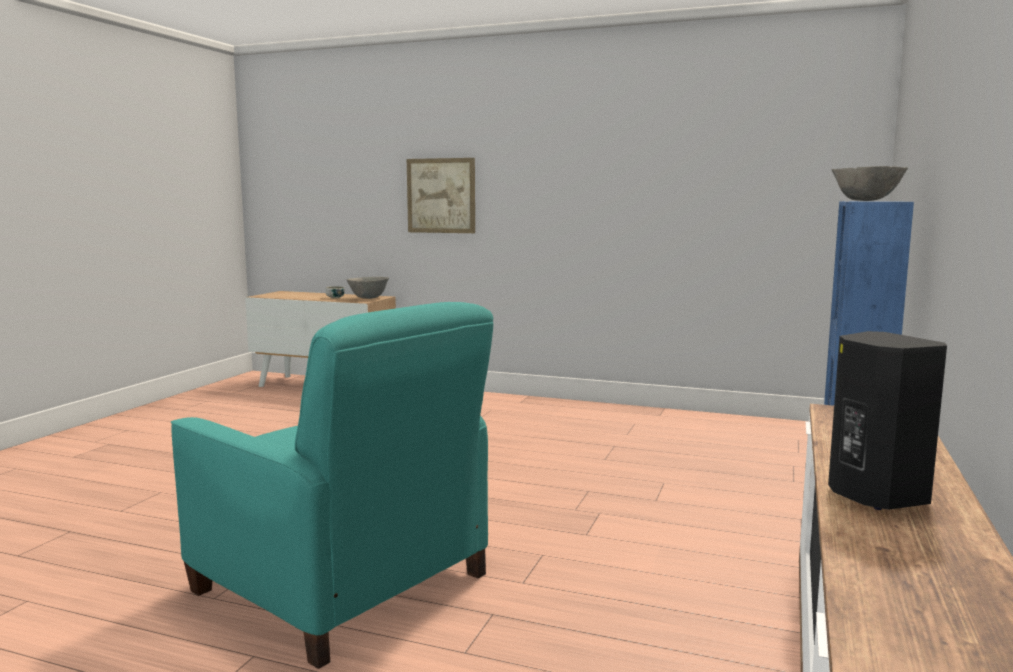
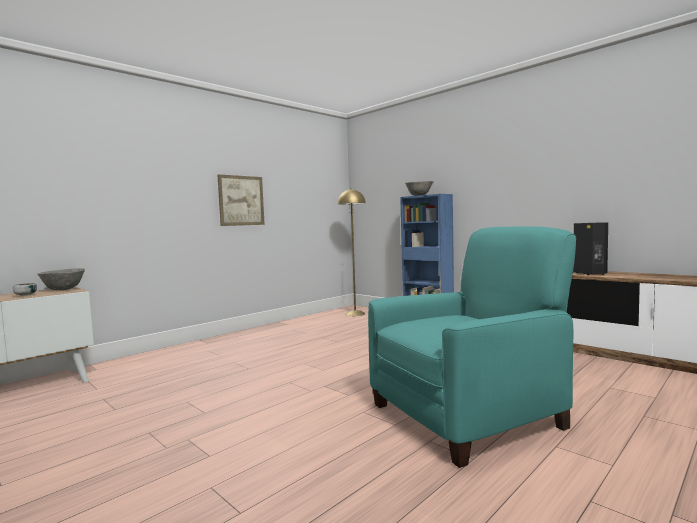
camera: 65 degrees left, 5 degrees down
(441, 195) = (113, 196): picture -> picture (241, 200)
(797, 439) = (355, 313): none -> yellow floor lamp

